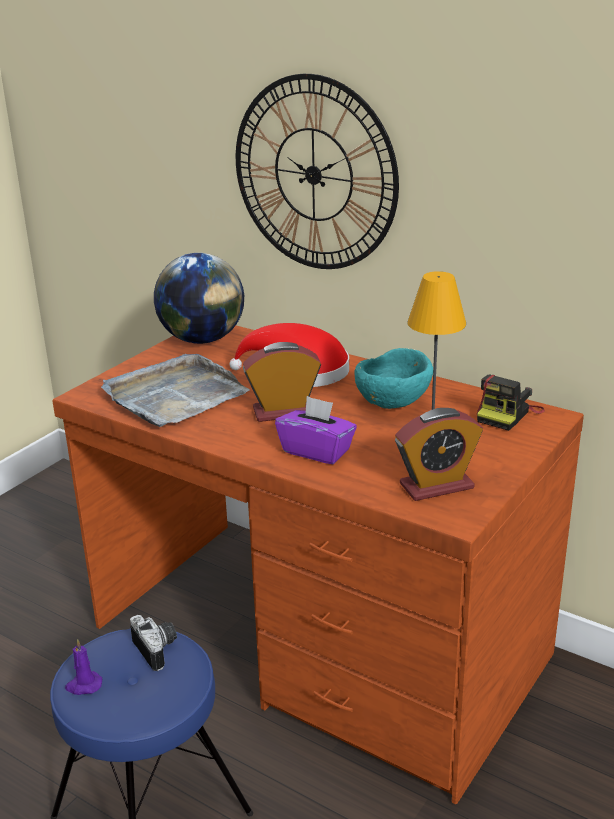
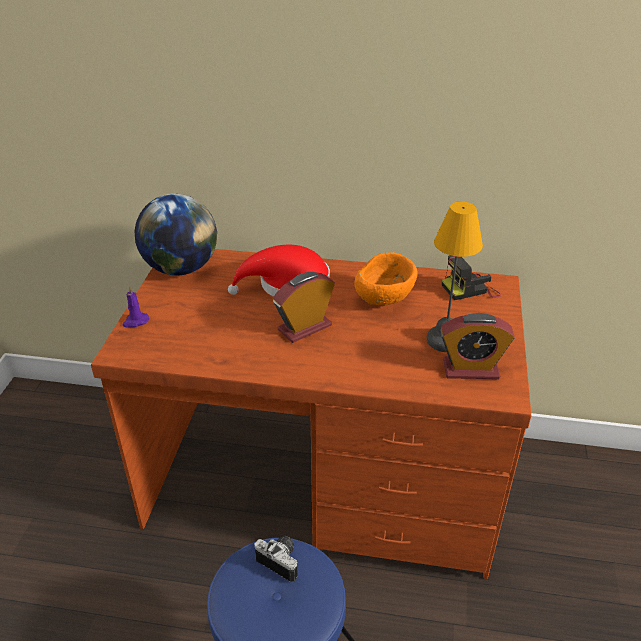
camera: 25 degrees left, 10 degrees up
(83, 685) = (243, 618): purple candle -> purple candle (135, 321)
(174, 396) = (201, 333): grey tray -> none
(314, 175) = (271, 113): wall clock -> none
(317, 451) = (359, 360): purple tissue box -> none
(393, 406) = (384, 301): turquoise bowl -> orange bowl
(436, 486) = (470, 369): alarm clock -> alarm clock turned 45 degrees clockwise
(508, 414) = (470, 289): camera -> camera turned 60 degrees clockwise

